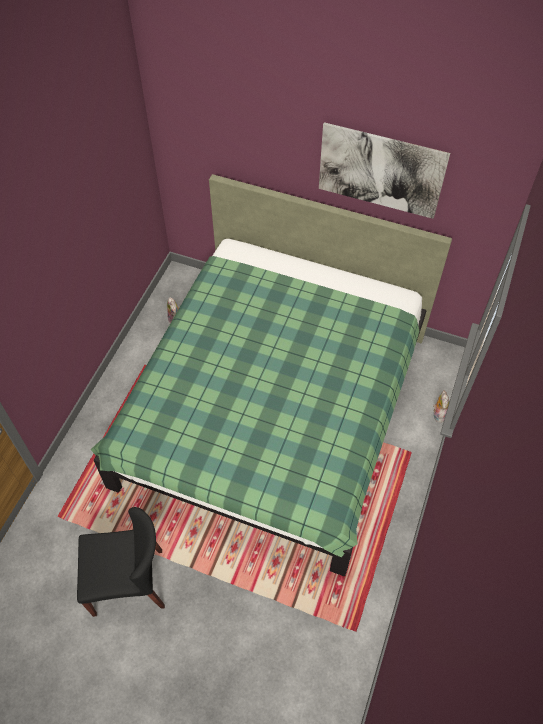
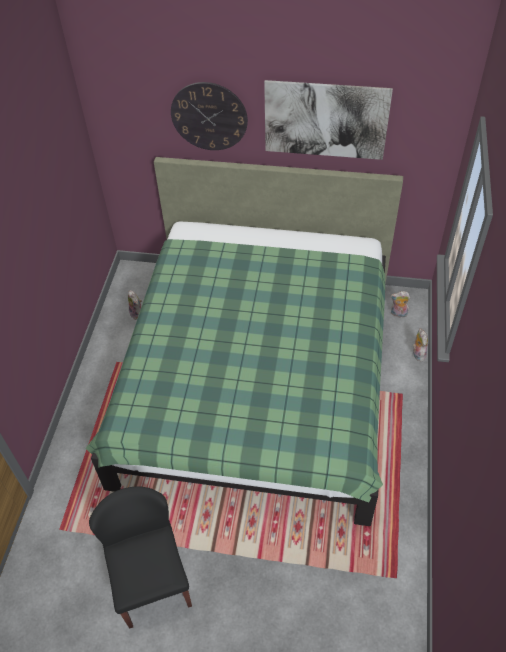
camera: 10 degrees left, 5 degrees down
(129, 582) = (151, 580): black chair -> black chair turned 90 degrees counterclockwise
(267, 146) = (209, 116): none -> wall clock
(430, 369) = (398, 314): none -> plush toy

